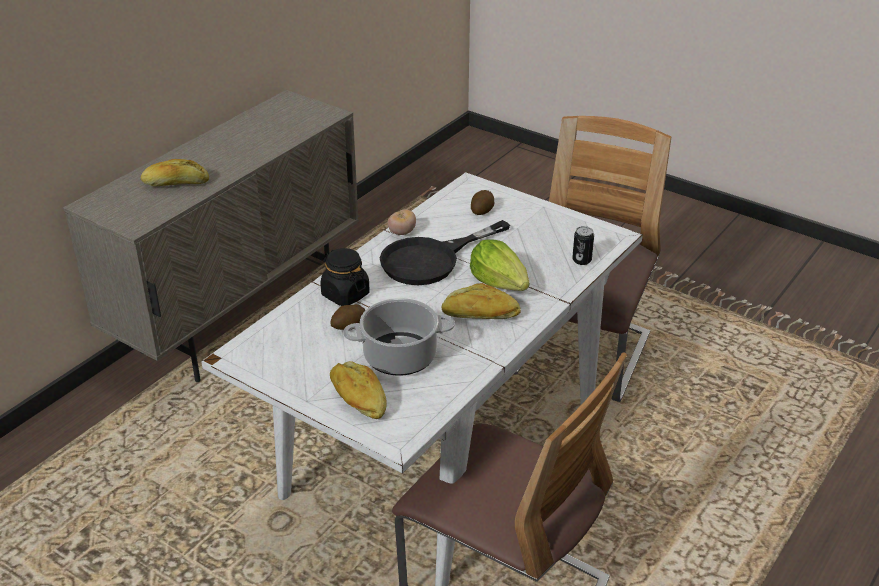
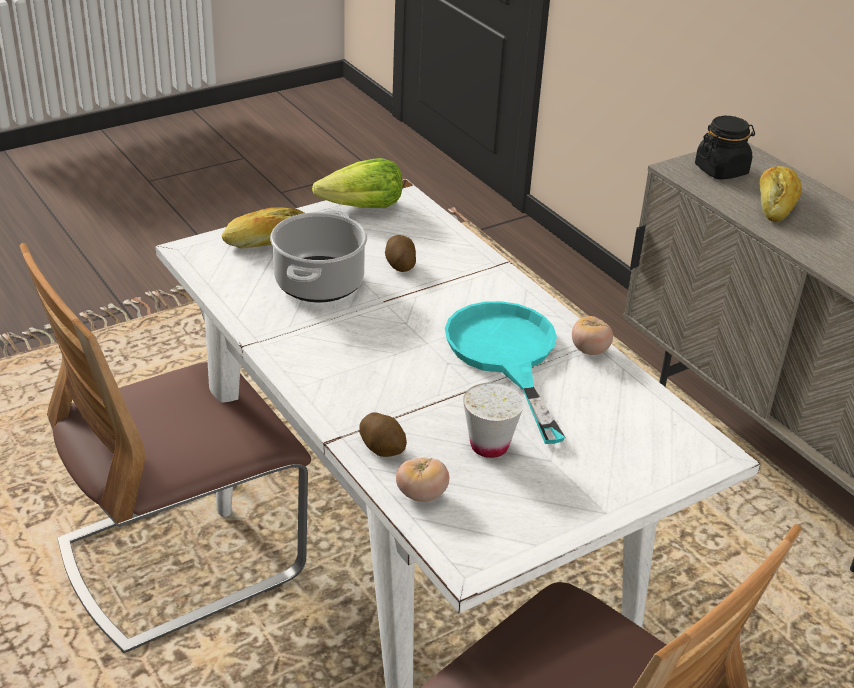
camera: 110 degrees right, 0 degrees up
(345, 294) = (466, 276): black jar -> black jar (721, 170)
(431, 260) = (506, 356): black frying pan -> turquoise frying pan
(480, 315) = (353, 359): bread -> none
(482, 210) = (620, 441): potato -> potato (383, 448)
(500, 283) = (414, 397): lettuce -> lettuce (362, 208)
(522, 248) = (489, 446): none -> white cup
(581, 260) = (421, 495): can -> tomato

